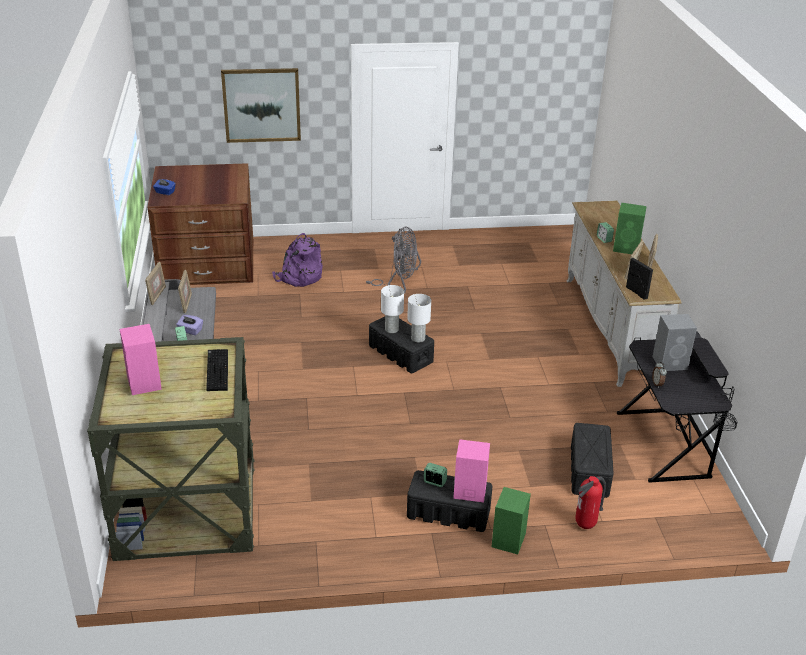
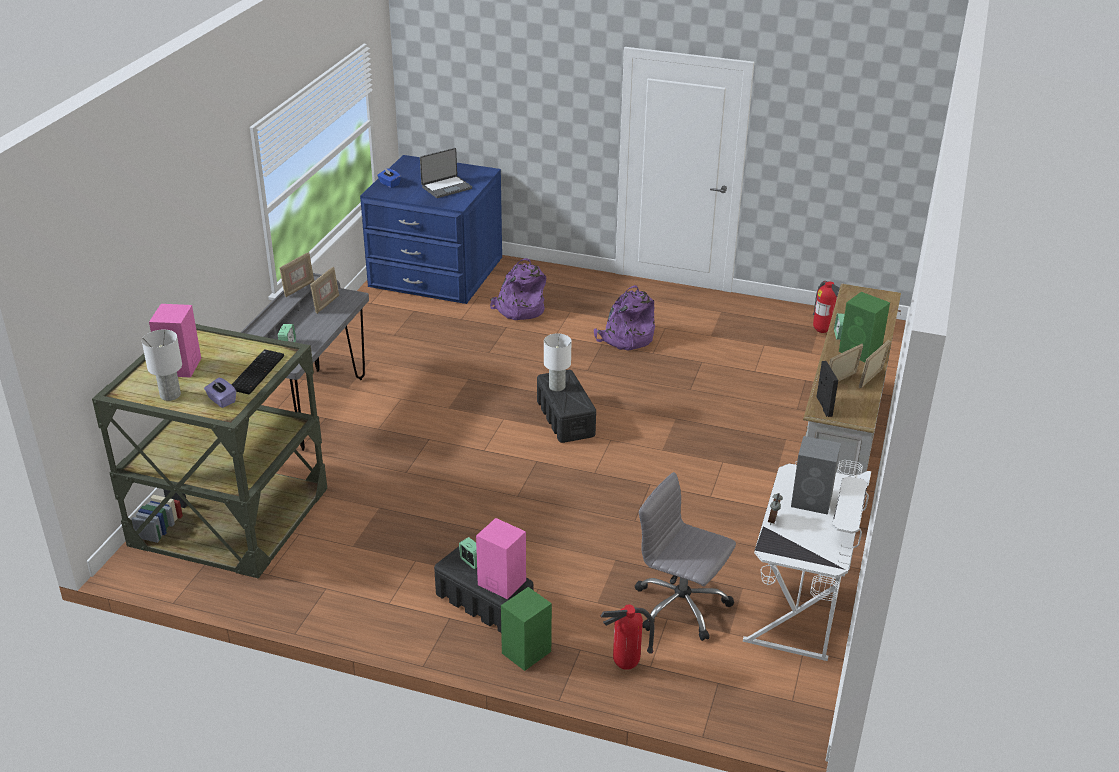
camera: 25 degrees right, 0 degrees up
(190, 331) = (307, 332): purple tissue box -> purple tissue box (221, 400)
(207, 262) = (436, 272): brown dresser -> blue dresser
(216, 186) = (446, 187): none -> laptop
(261, 105) = (520, 104): picture -> none
(398, 281) = (625, 338): grey fan -> purple backpack
(418, 339) = (578, 404): white table lamp -> white table lamp (169, 395)
(533, 244) = (822, 331): none -> fire extinguisher
(589, 470) = (680, 606): black storage box -> grey office chair
(666, 444) = (801, 605): black desk -> white desk

